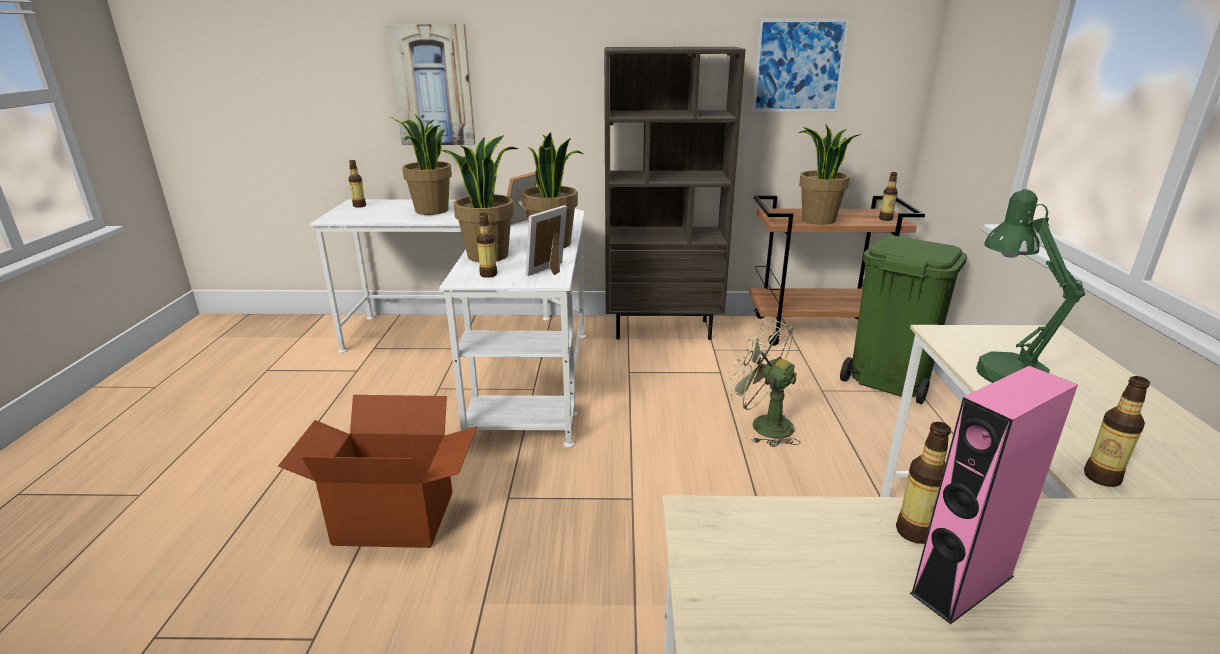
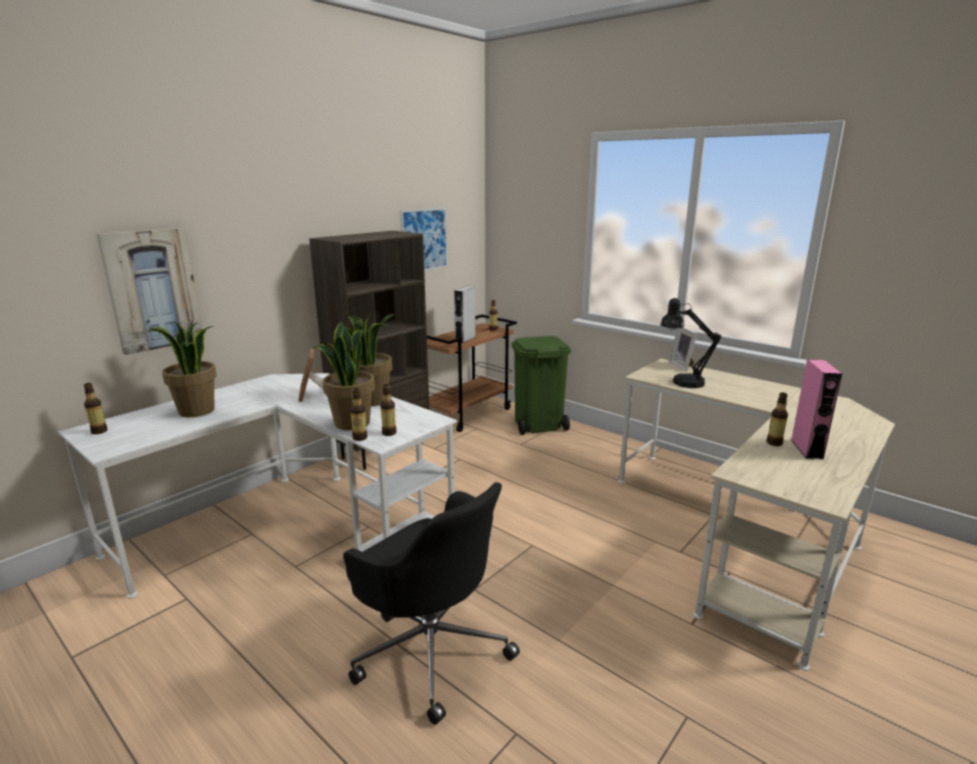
camera: 50 degrees left, 5 degrees down
(395, 516) = (431, 648): cardboard box -> black office chair
(551, 271) = (420, 415): picture frame -> picture frame (683, 366)
(762, 425) = (525, 475): green fan -> none
(818, 220) = (465, 339): potted plant -> grey speaker
(1002, 368) = (681, 381): green table lamp -> black table lamp
(1102, 478) = (767, 404): bottle -> bottle (360, 438)

